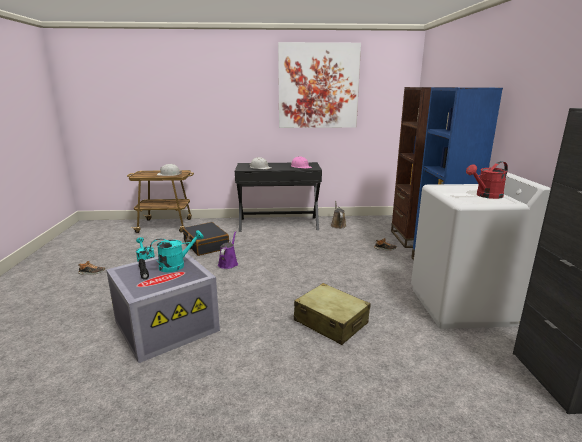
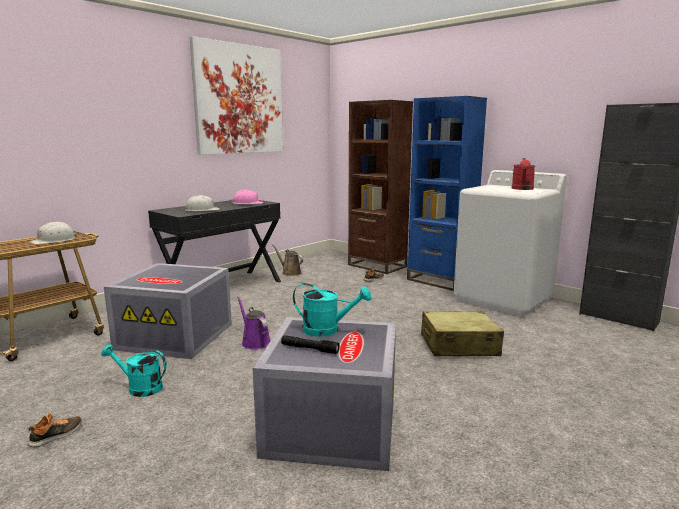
camera: 45 degrees left, 5 degrees down
(176, 265) = (328, 330): turquoise watering can -> turquoise watering can turned 90 degrees clockwise
(205, 245) = (177, 336): black suitcase -> grey storage box

